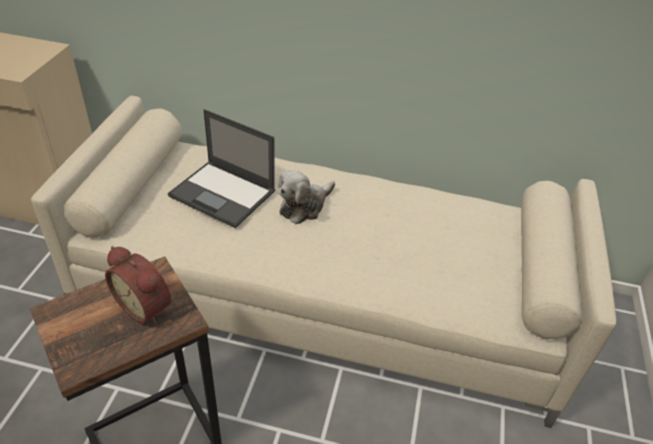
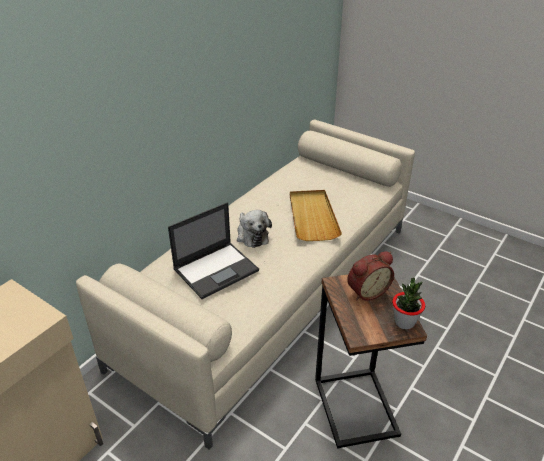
camera: 65 degrees left, 5 degrees down
(85, 359) = (404, 322): none -> potted plant
(376, 252) = (312, 217): none -> beige tray

